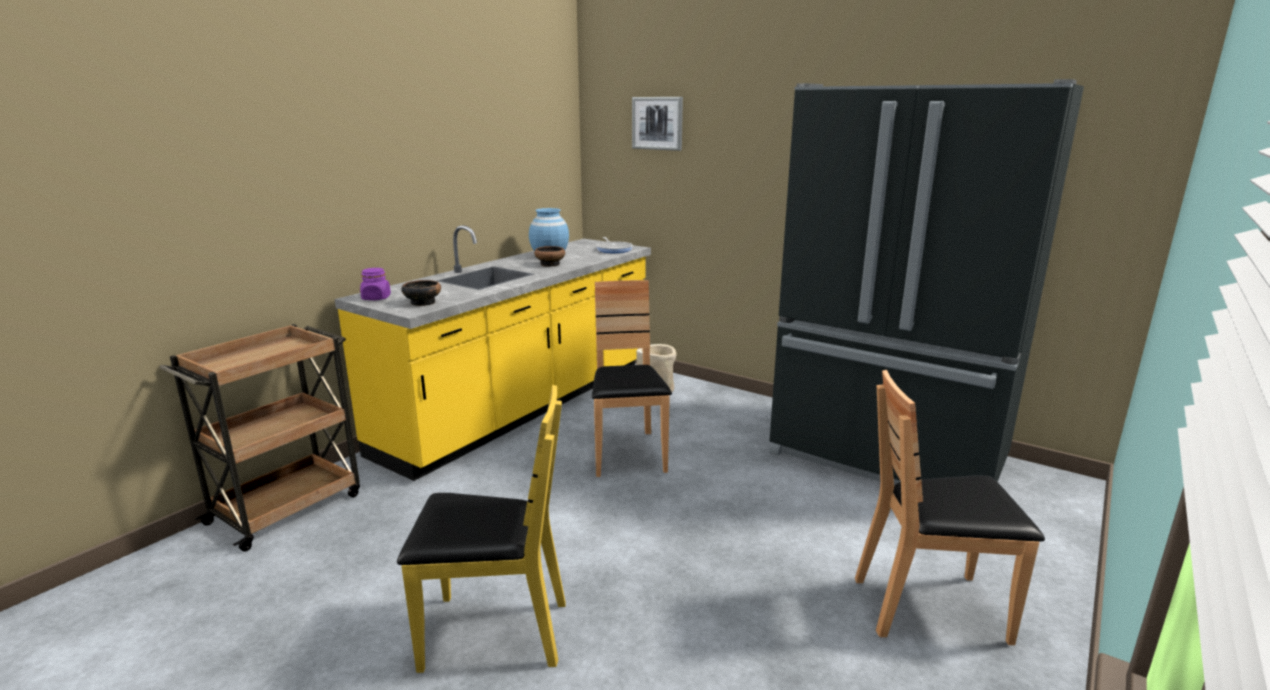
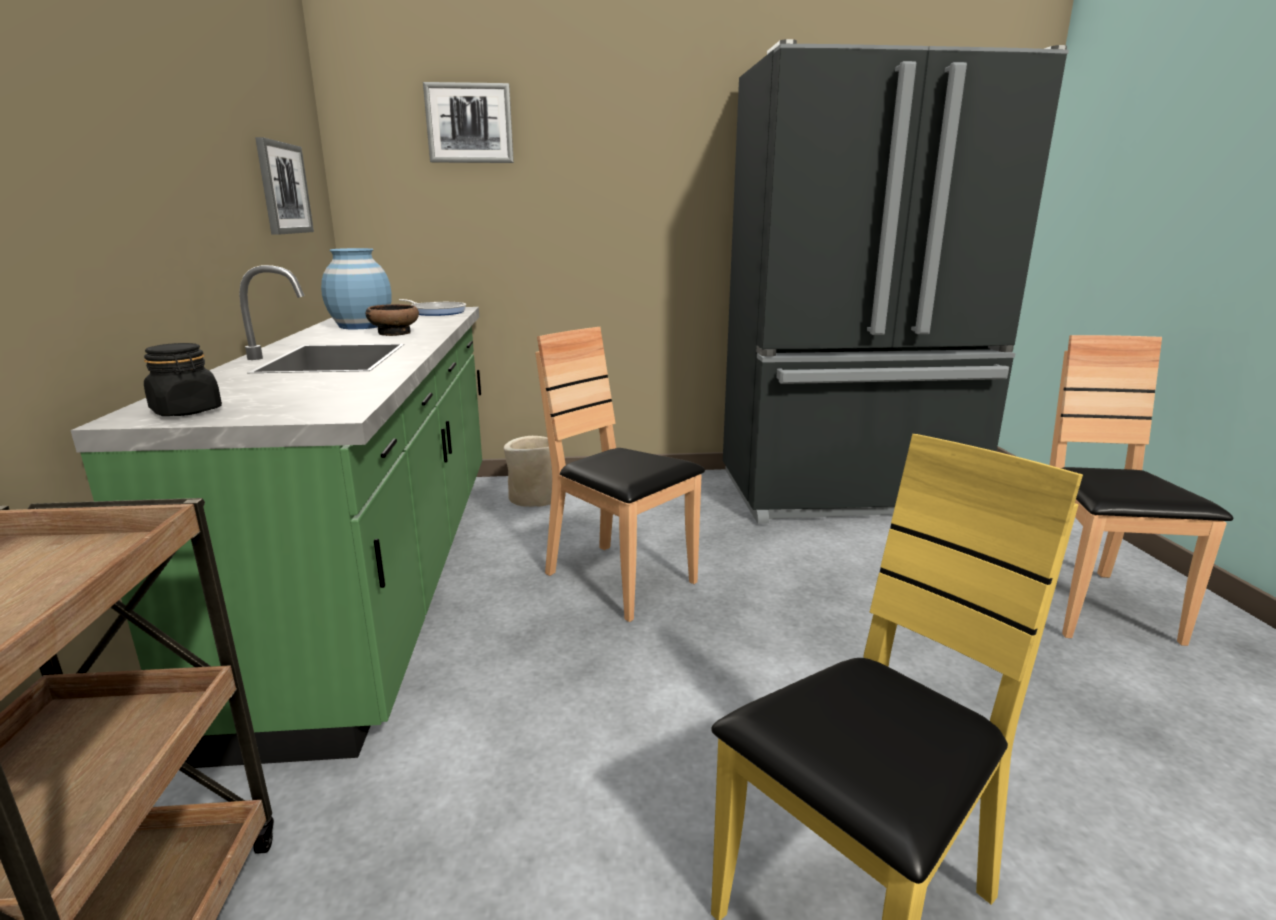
camera: 40 degrees left, 0 degrees up
(376, 298) = (187, 411): purple jar -> black jar
(422, 303) = (317, 400): bowl -> none
(524, 407) = (387, 574): yellow counter -> green counter
(526, 171) = (283, 188): none -> picture
(930, 608) = (1091, 605): brown chair -> brown chair turned 135 degrees clockwise

